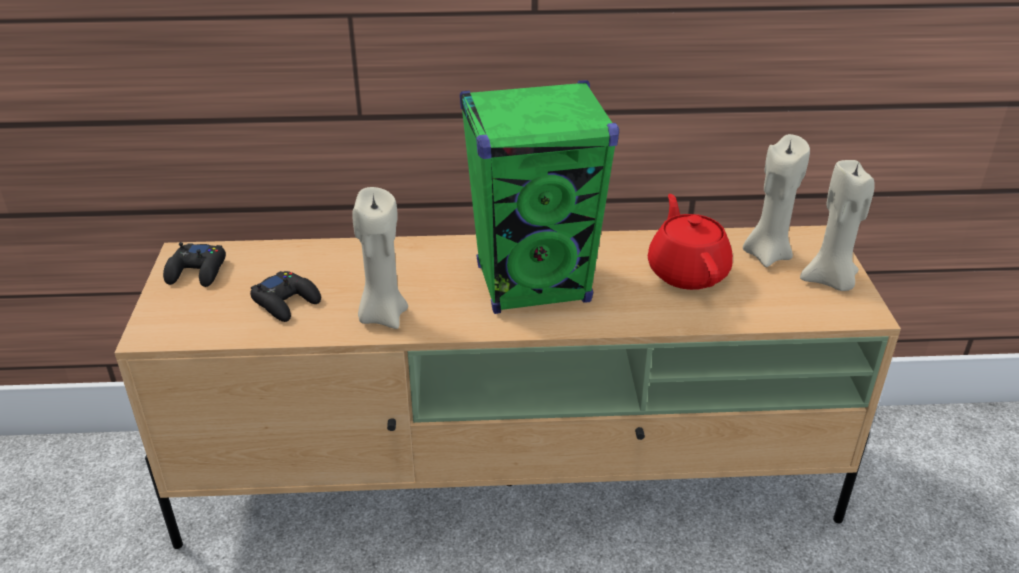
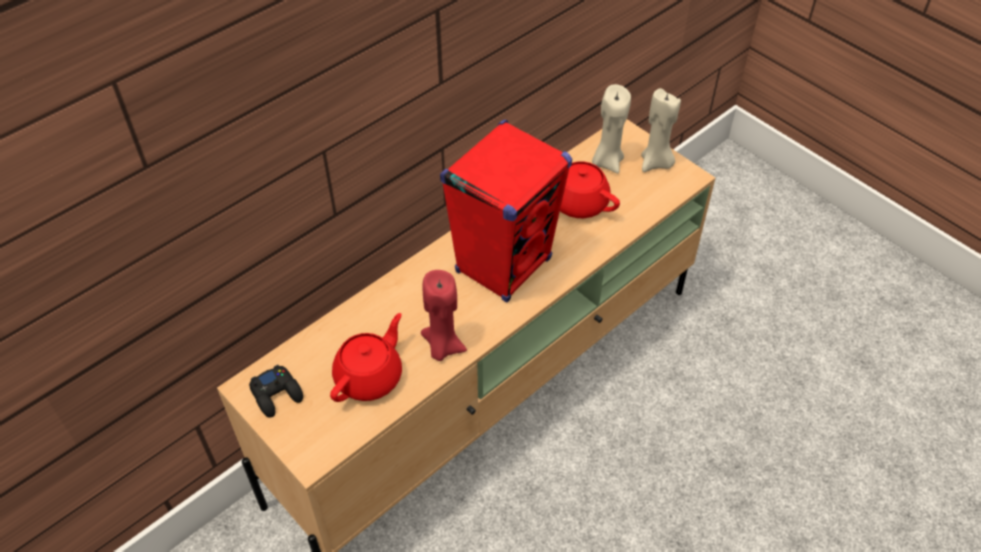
camera: 40 degrees left, 15 degrees up
(287, 302) = (370, 377): black game controller -> red teapot
(382, 315) = (442, 347): beige candle -> red candle
(533, 284) = (503, 265): green speaker -> red speaker

